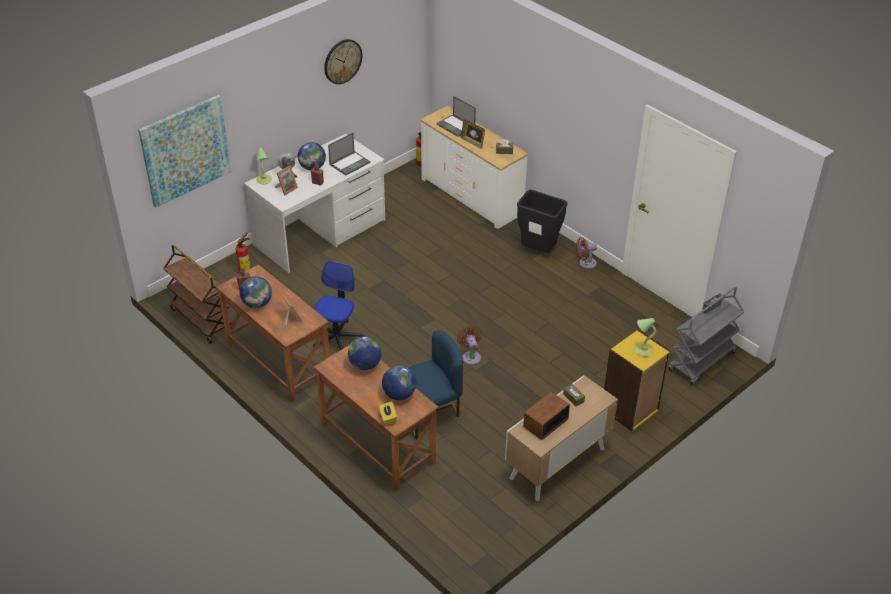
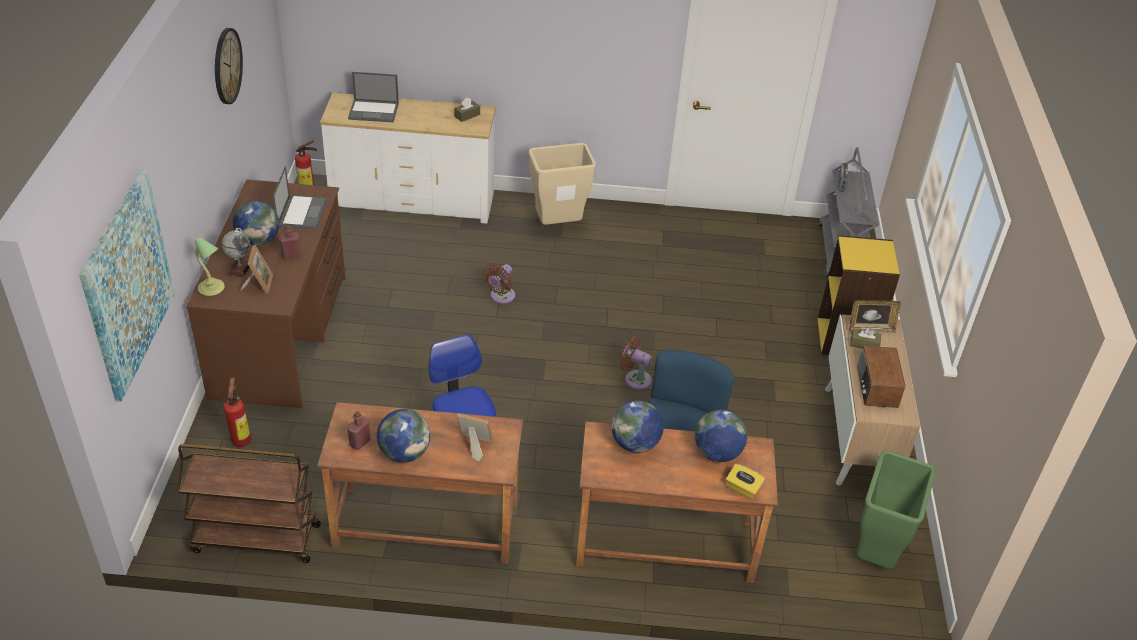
camera: 45 degrees left, 0 degrees up
(320, 232) = (281, 335): white desk -> brown desk
(472, 142) = (419, 121): picture frame -> picture frame (870, 329)
(480, 525) = (876, 555): none -> green trash can
(539, 251) = (559, 225): black trash can -> beige trash can
(586, 263) = (620, 213): brown fan -> brown fan (501, 297)
(642, 350) = (871, 253): table lamp -> none

